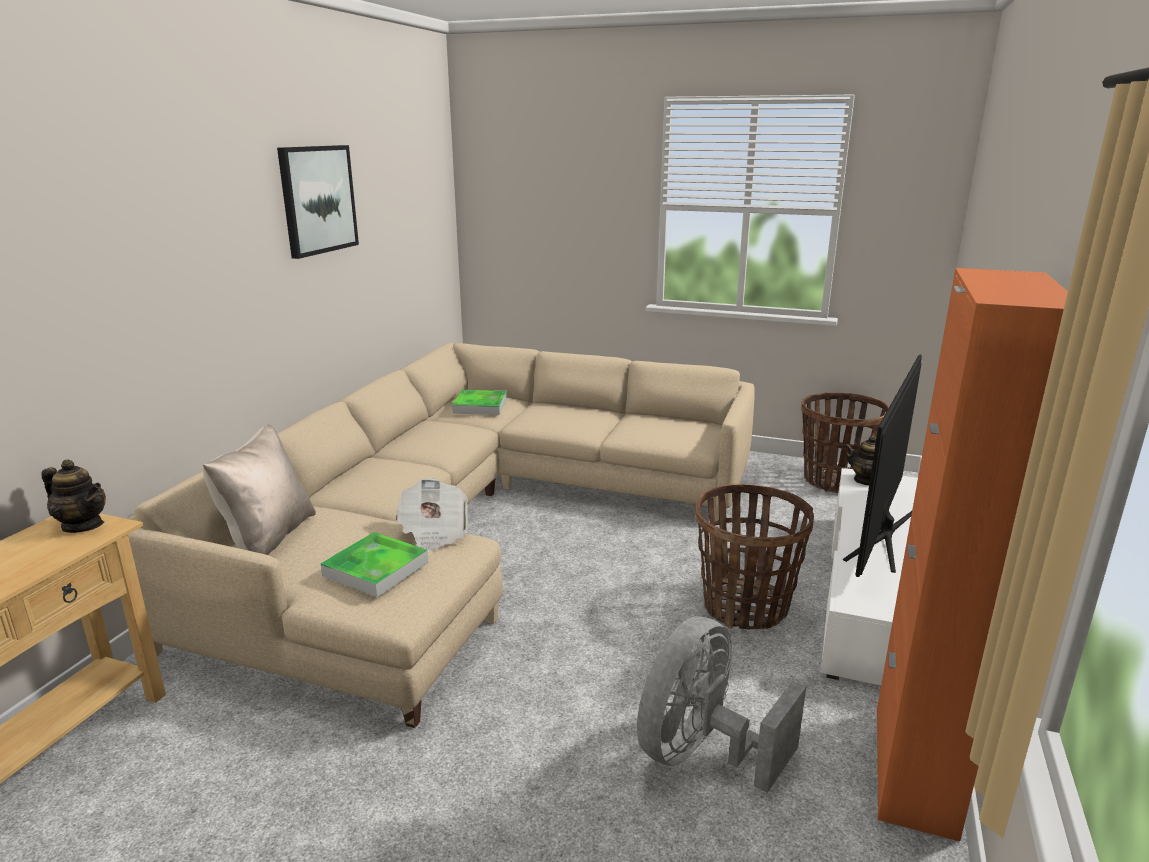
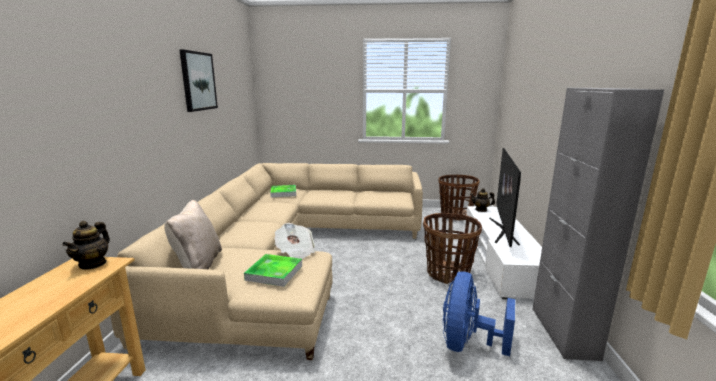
camera: 15 degrees left, 5 degrees down
(83, 525) = (93, 264): teapot -> teapot turned 90 degrees clockwise
(702, 753) = (467, 343): grey fan -> blue fan
(914, 769) = (563, 332): orange cabinet -> grey cabinet

